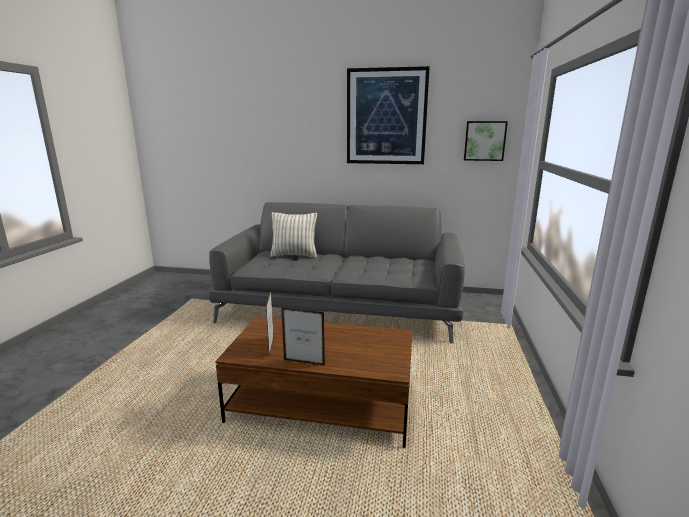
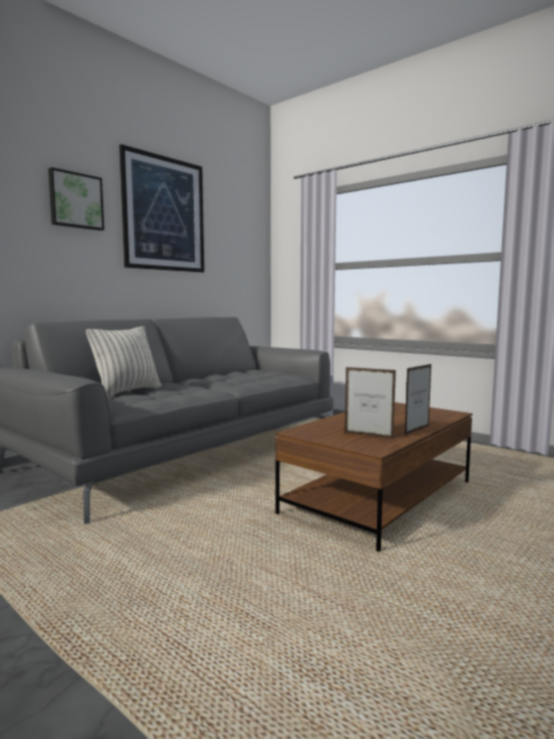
camera: 60 degrees left, 10 degrees down
(484, 141) = (246, 251): picture -> picture (75, 201)

